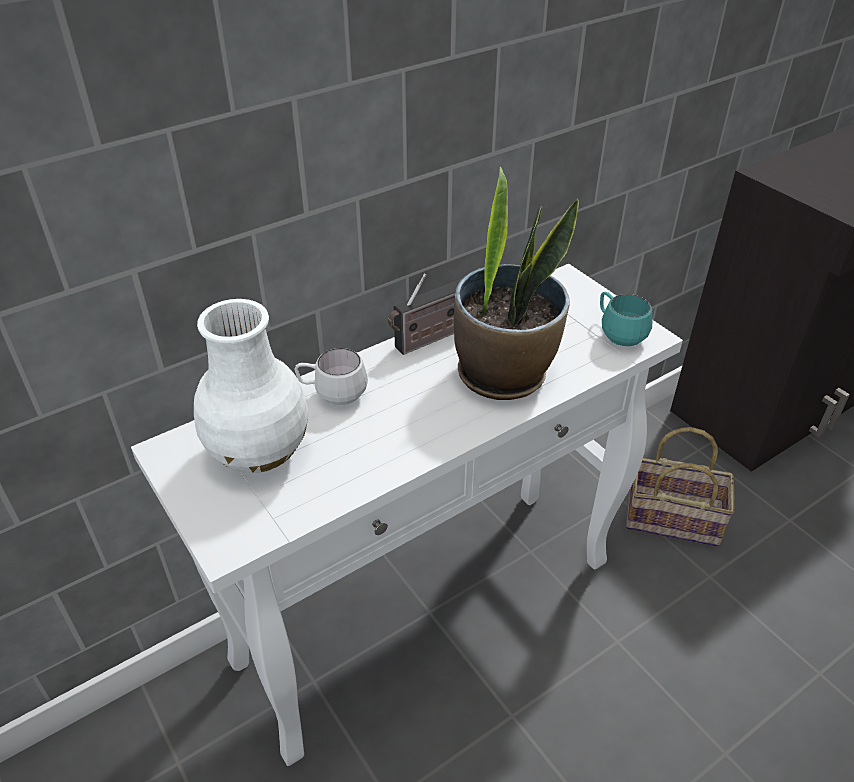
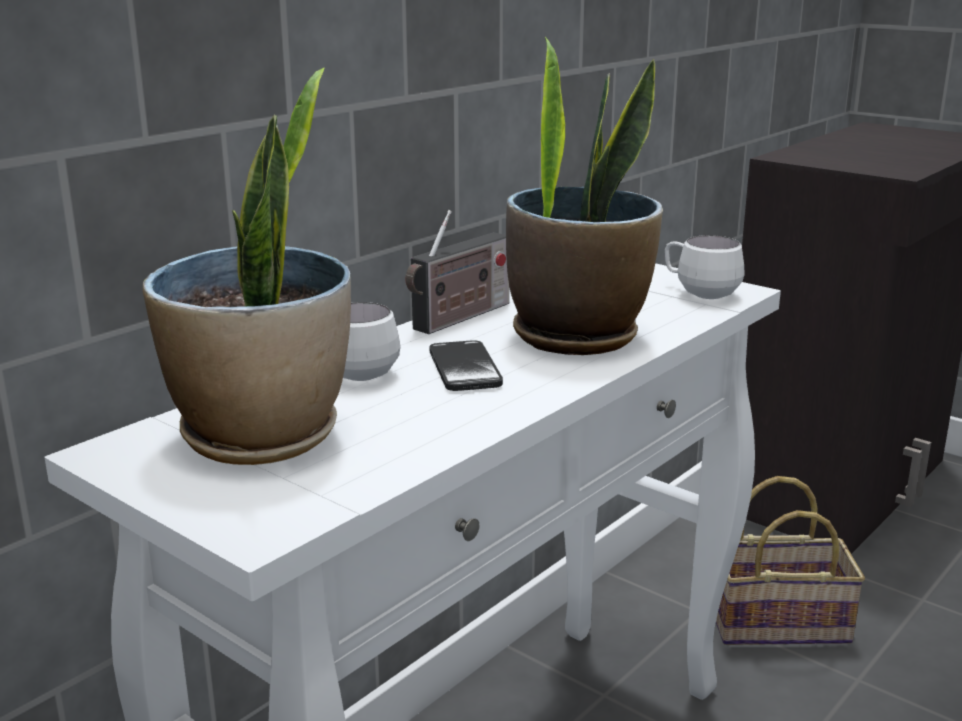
camera: 15 degrees left, 20 degrees down
(259, 452) = (263, 436): white vase -> potted plant
(411, 400) = (464, 368): none -> phone
(617, 333) = (698, 292): turquoise mug -> white mug

